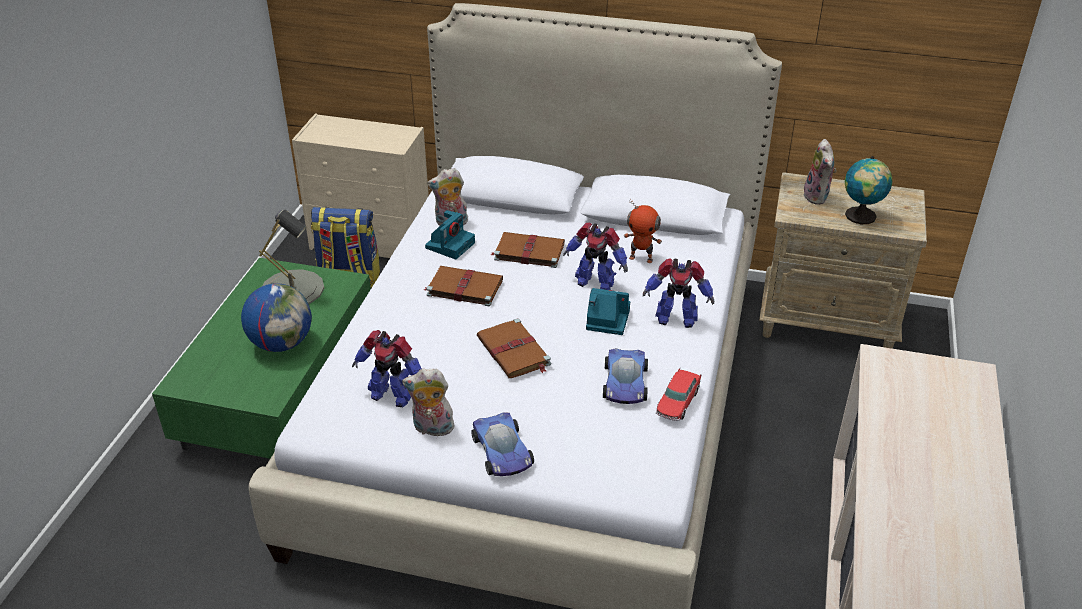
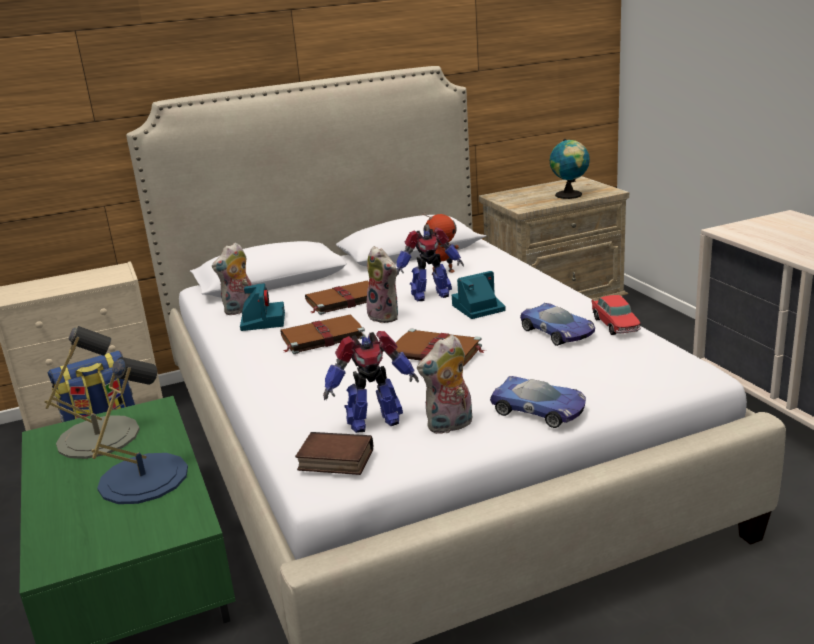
camera: 35 degrees left, 15 degrees down
(281, 343) = (143, 478): globe -> blue table lamp
(334, 414) = (334, 461): none -> book
(675, 318) = (527, 289): toy robot -> none
(818, 197) = (525, 197): plush toy -> plush toy (386, 316)

